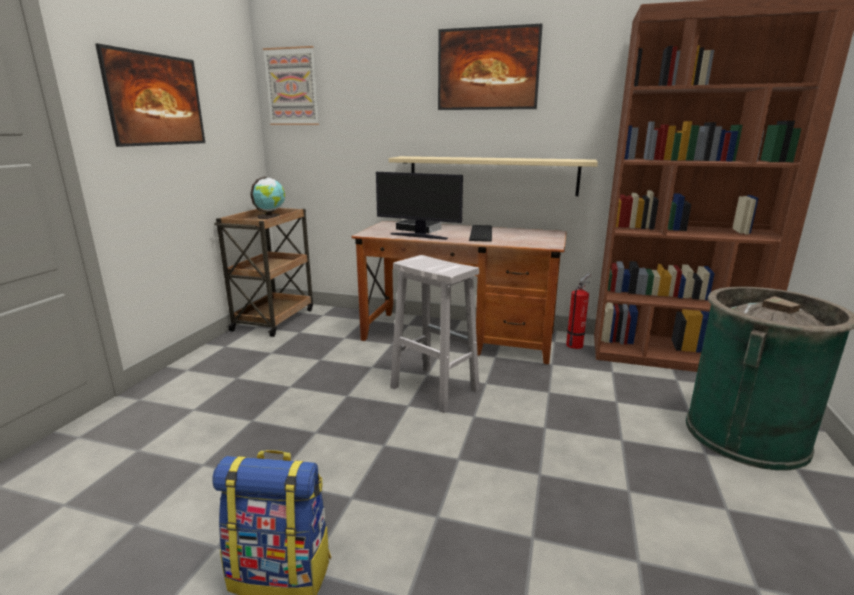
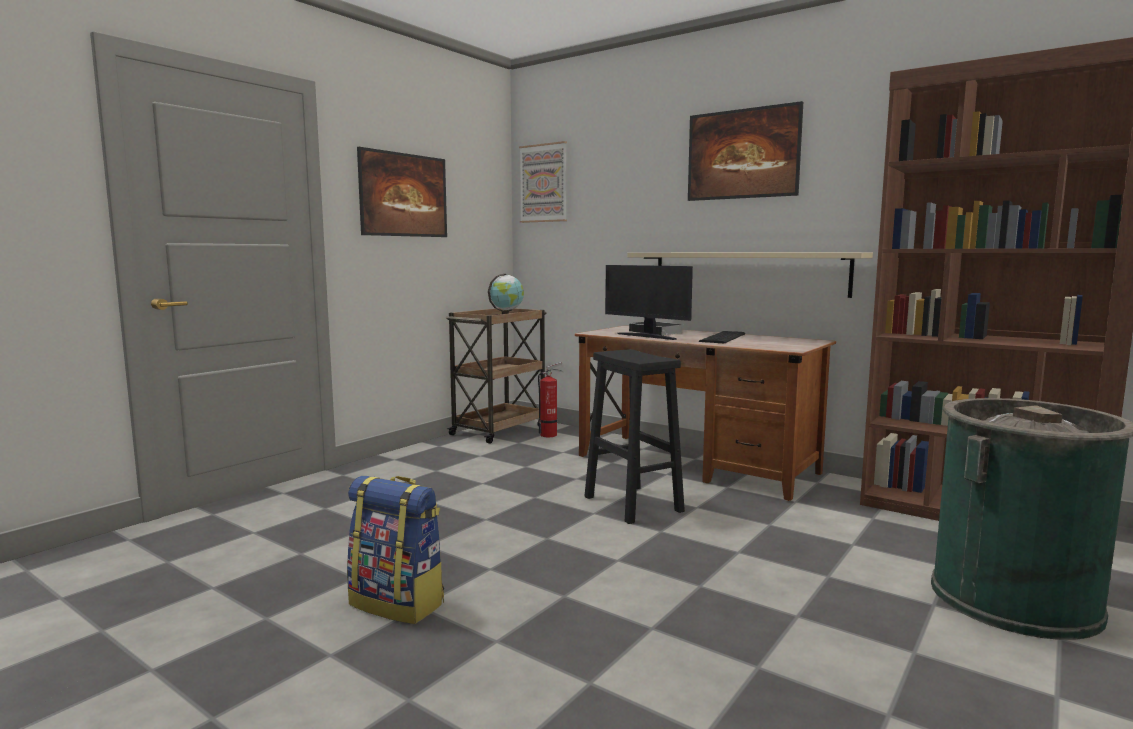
camera: 20 degrees right, 10 degrees down
(433, 388) = (631, 503): white stool -> black stool
(575, 344) = (844, 488): fire extinguisher -> fire extinguisher (550, 435)

